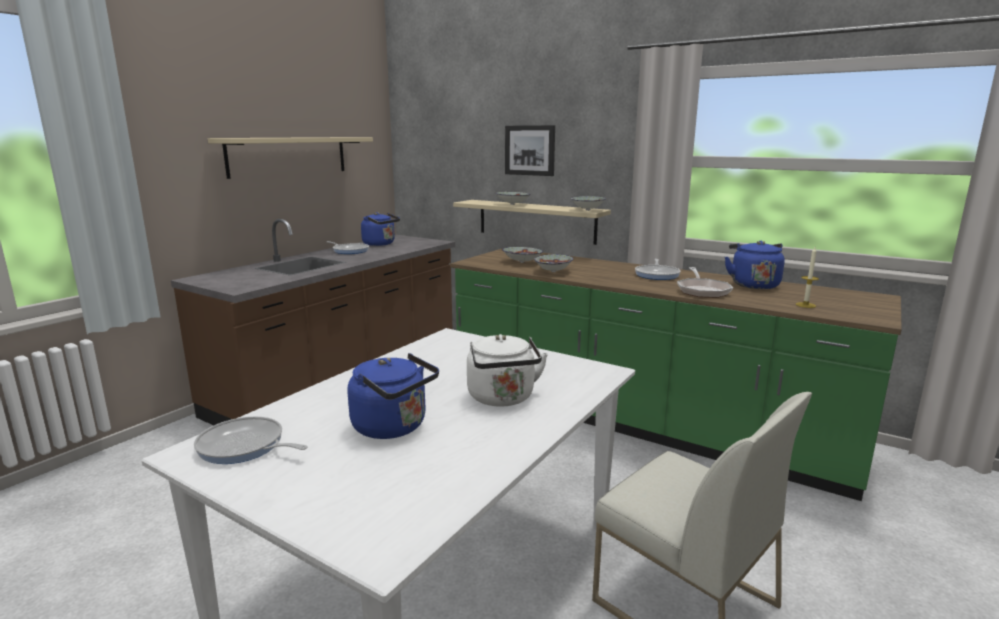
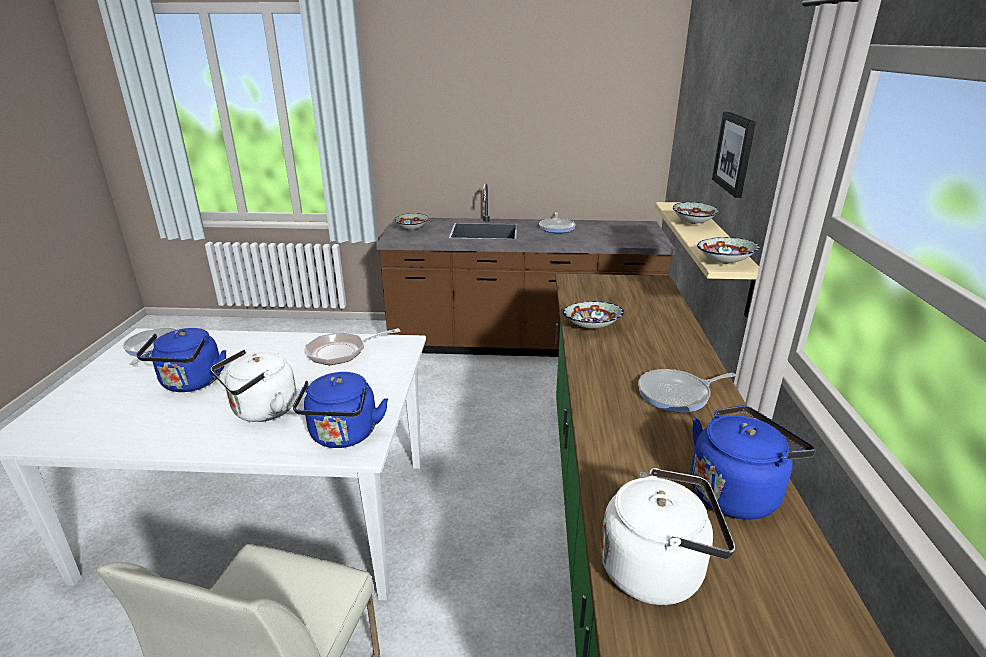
camera: 60 degrees right, 10 degrees up
(289, 156) = (524, 122): beige shelf -> none
(380, 244) = (602, 228): blue kettle -> blue kettle (343, 436)
(522, 262) = (611, 301): bowl -> bowl (411, 229)
(702, 291) = (628, 446): frying pan -> frying pan (341, 352)
(805, 305) = (657, 569): candle -> white kettle

